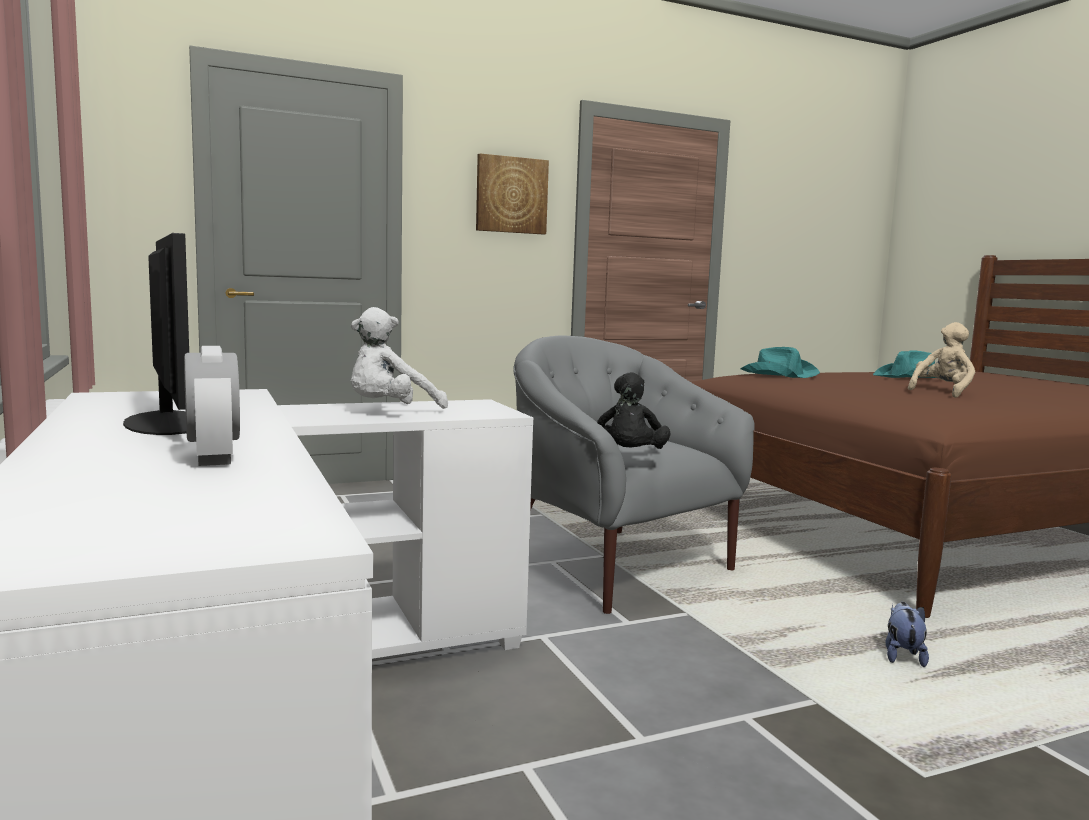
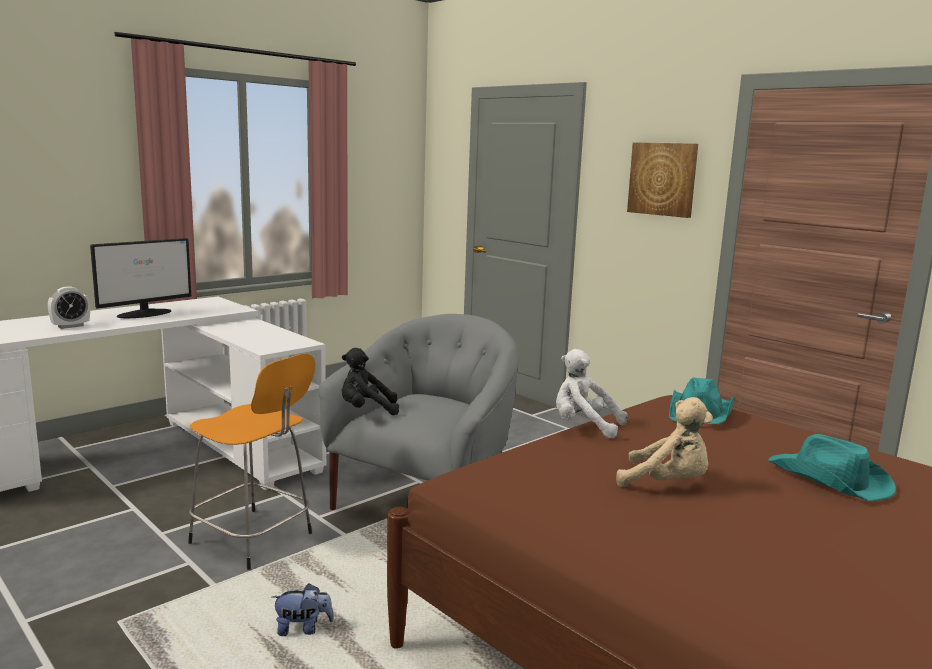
camera: 70 degrees right, 5 degrees up
(390, 411) = (253, 334): white plush toy -> white plush toy (583, 427)
(683, 666) = (254, 539): none -> orange stool

